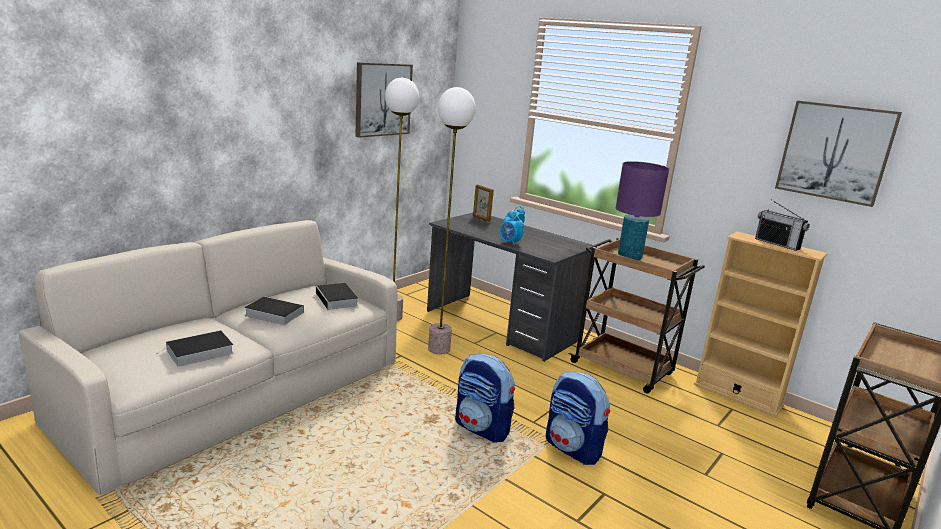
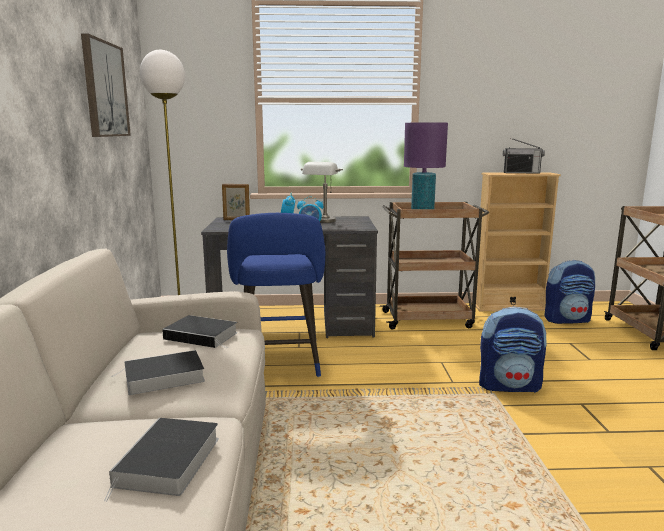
camera: 40 degrees left, 5 degrees down
(438, 349) = (279, 365): floor lamp -> blue stool
(482, 428) = (434, 407): backpack -> backpack (567, 320)
(538, 240) = (323, 222): none -> grey table lamp
(835, 152) = (542, 93): picture -> none

